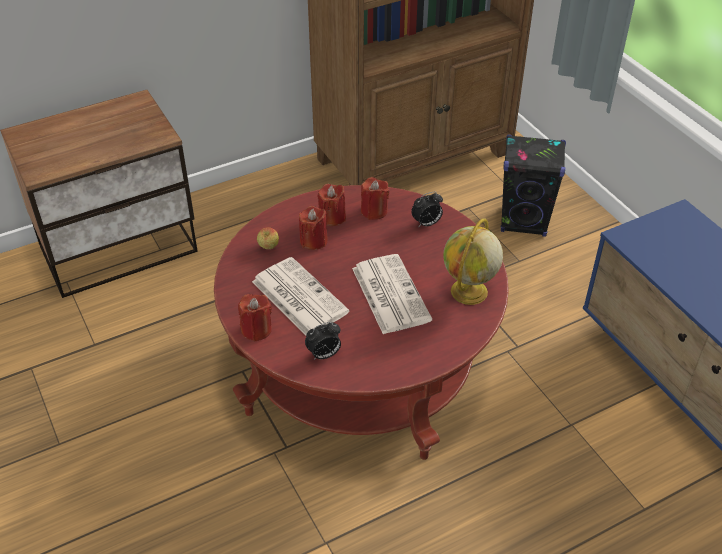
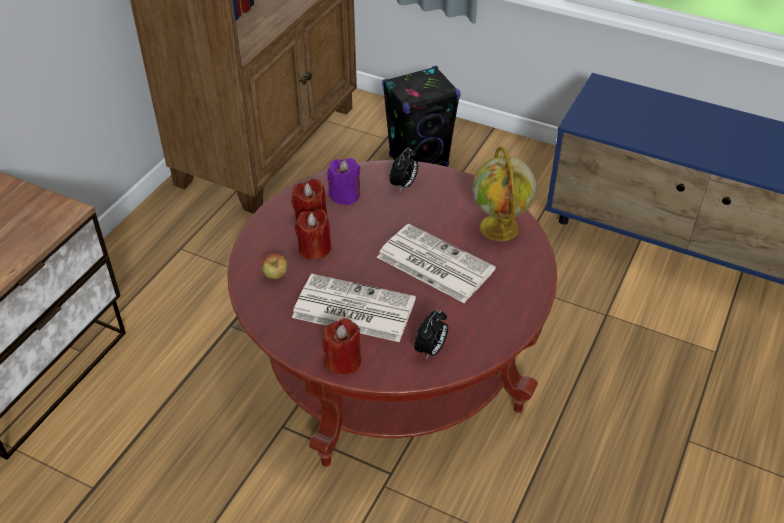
camera: 35 degrees left, 0 degrees up
(374, 211) = (345, 195): red candle -> purple candle

